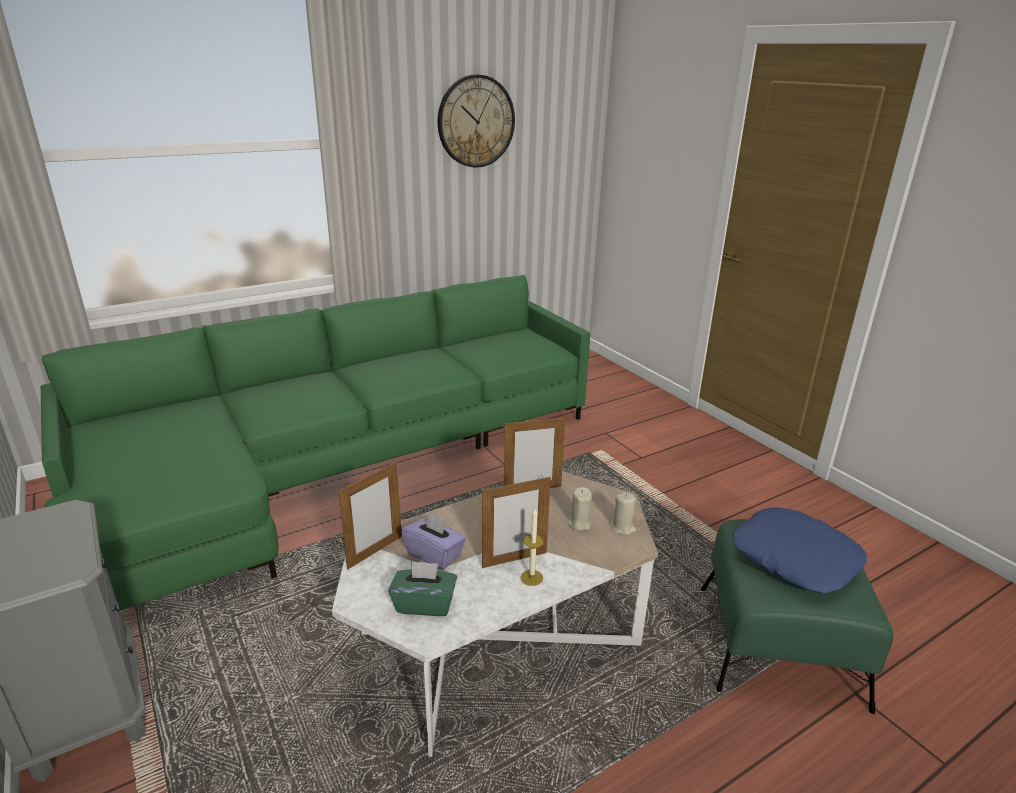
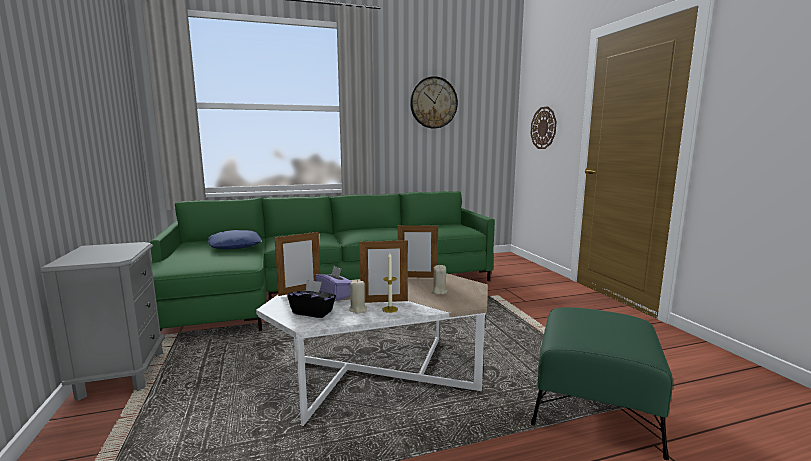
camera: 15 degrees right, 15 degrees down
(424, 604) = (313, 312): green tissue box -> black tissue box
(622, 527) = (468, 296): beige candle -> beige candle (358, 310)
(652, 168) = (543, 128): none -> wall clock
(795, 558) = (598, 325): blue pillow -> blue pillow (235, 246)

